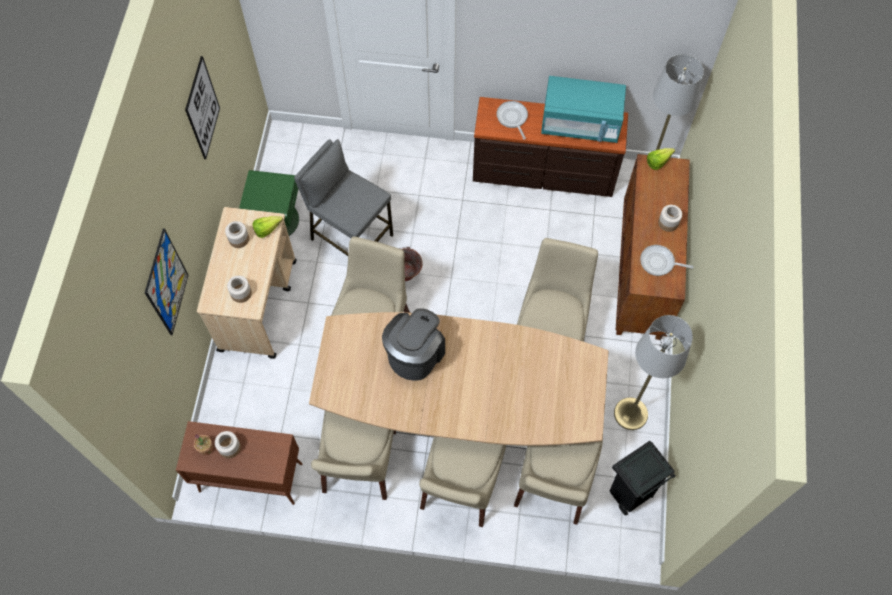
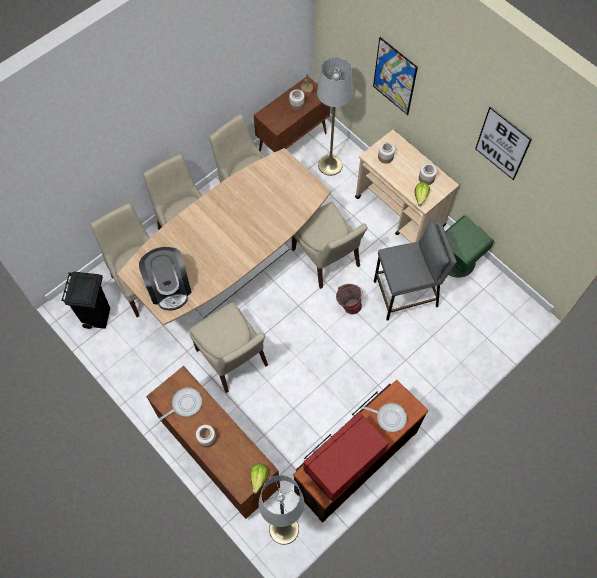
camera: 130 degrees right, 0 degrees up
(415, 354) = (263, 218): coffee machine -> coffee machine (169, 287)
(580, 124) = (343, 462): turquoise microwave -> red microwave
(631, 413) = (139, 360): grey floor lamp -> grey floor lamp (330, 165)

